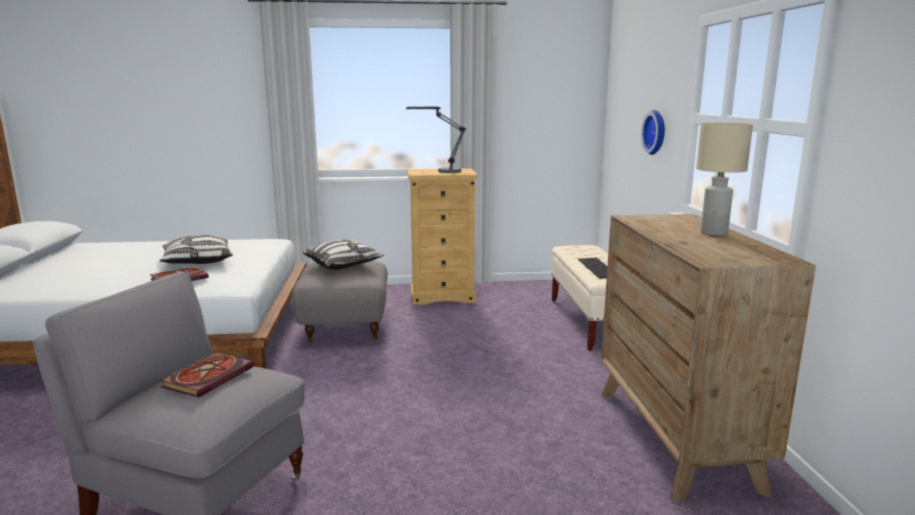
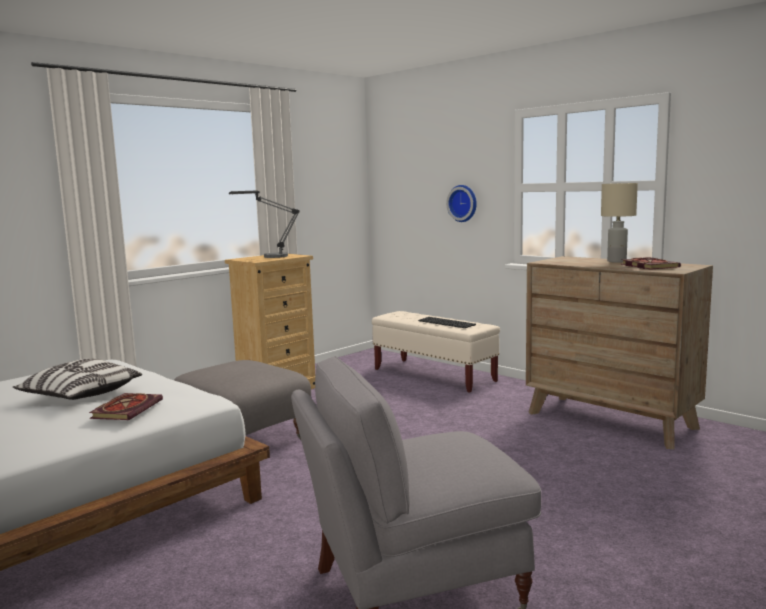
camera: 40 degrees left, 5 degrees down
(209, 376) = (434, 445): book -> book (647, 266)
(343, 265) = (230, 367): pillow -> none

